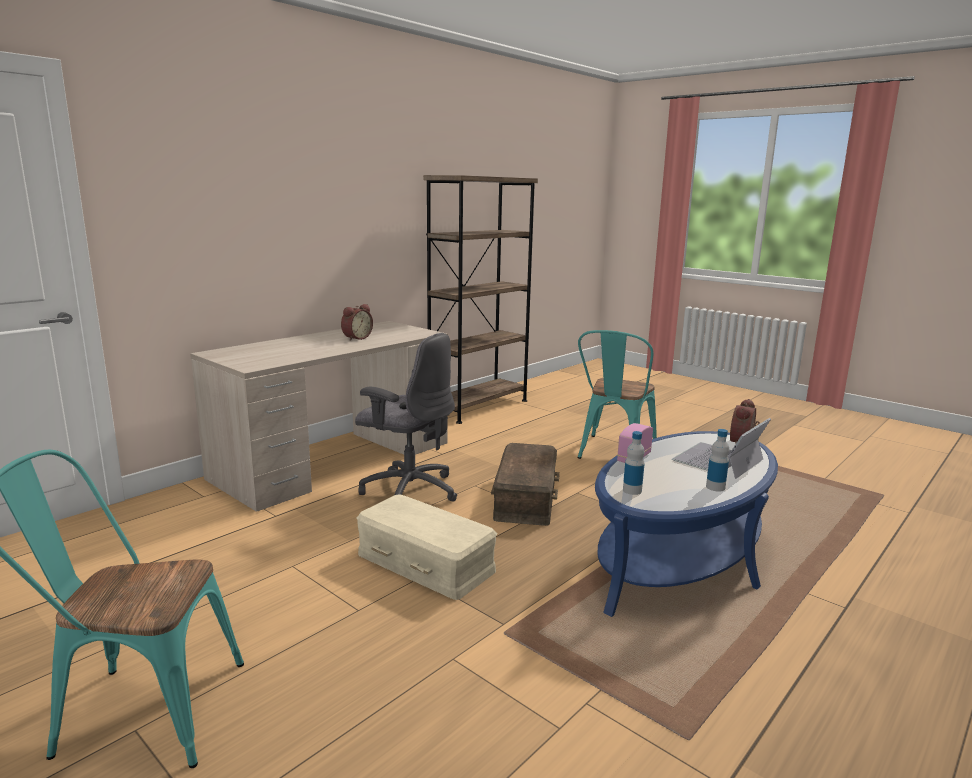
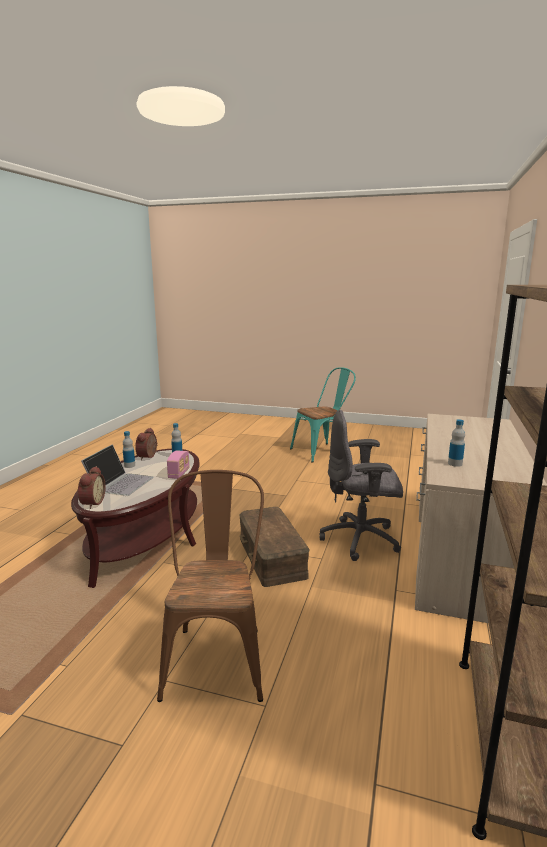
camera: 155 degrees right, 0 degrees up
(356, 338) = (475, 454): alarm clock -> alarm clock (148, 456)
(393, 336) = (455, 464): none -> bottle
(424, 563) = (291, 501): beige storage box -> none
(613, 454) = (217, 655): turquoise chair -> brown chair
(680, 558) = (146, 537): blue coffee table -> brown coffee table

